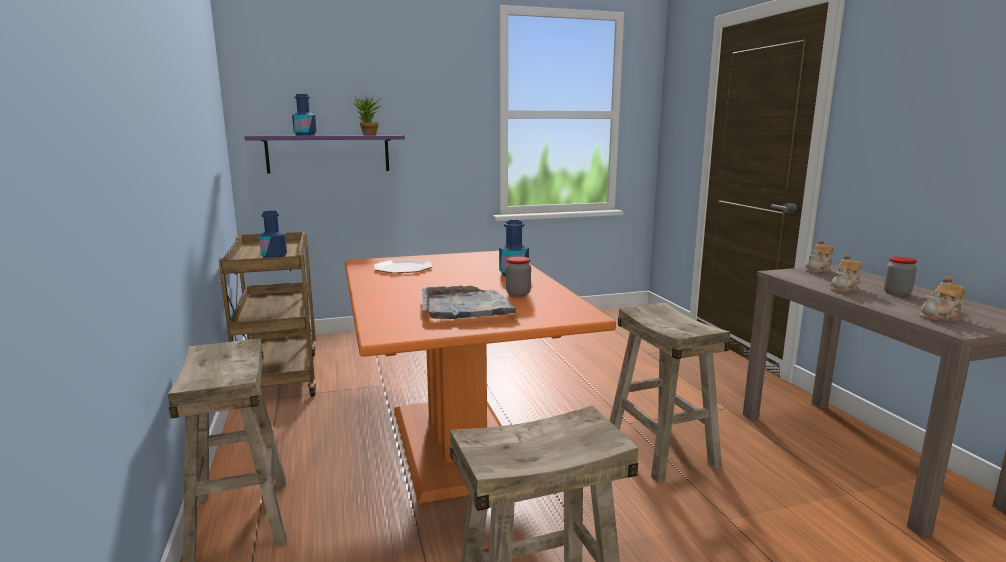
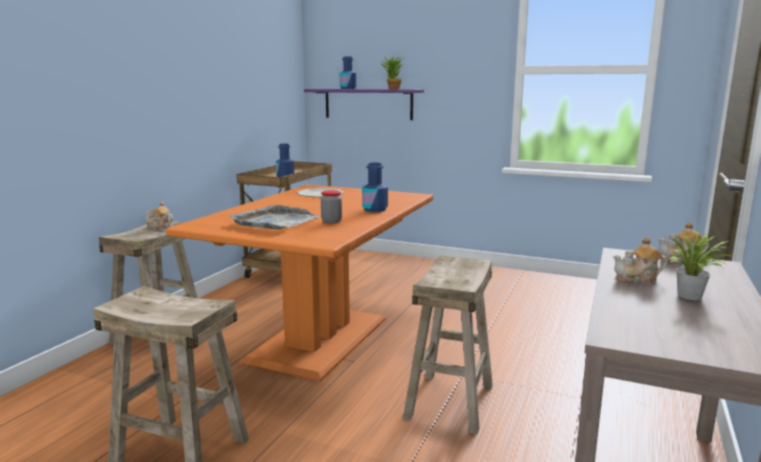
camera: 40 degrees right, 0 degrees up
(897, 293) = (691, 297): jar -> potted plant
(940, 317) = (647, 325): teapot -> teapot (159, 227)

